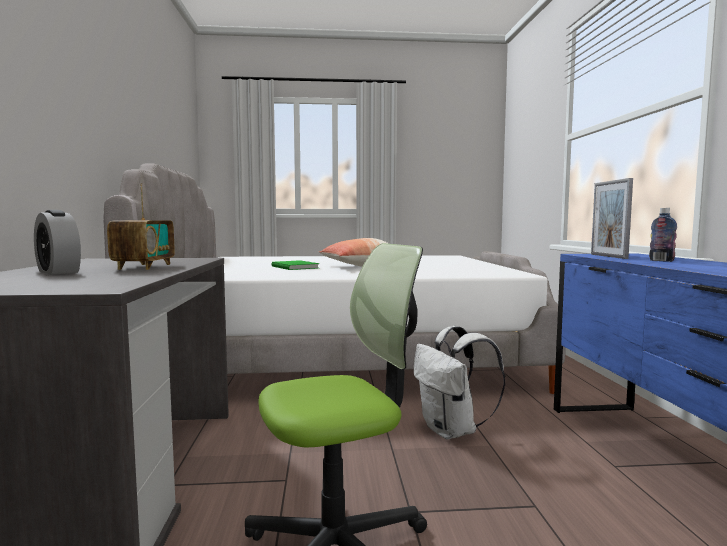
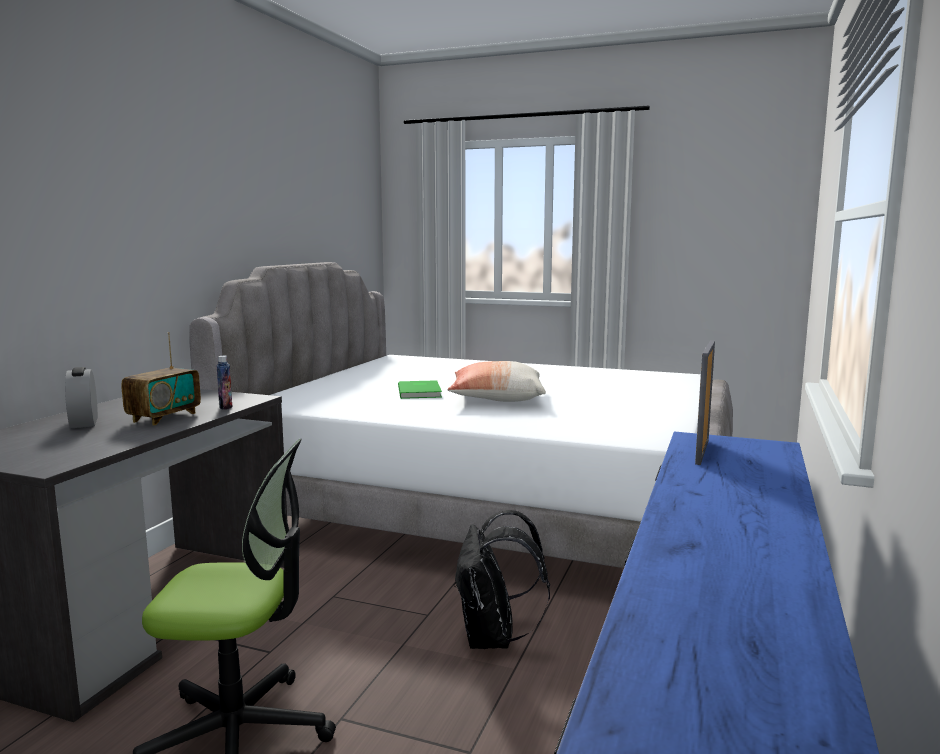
camera: 25 degrees right, 5 degrees up
(452, 431) = (493, 639): white backpack -> black backpack
(661, 261) = (723, 479): bottle -> bottle (225, 407)

